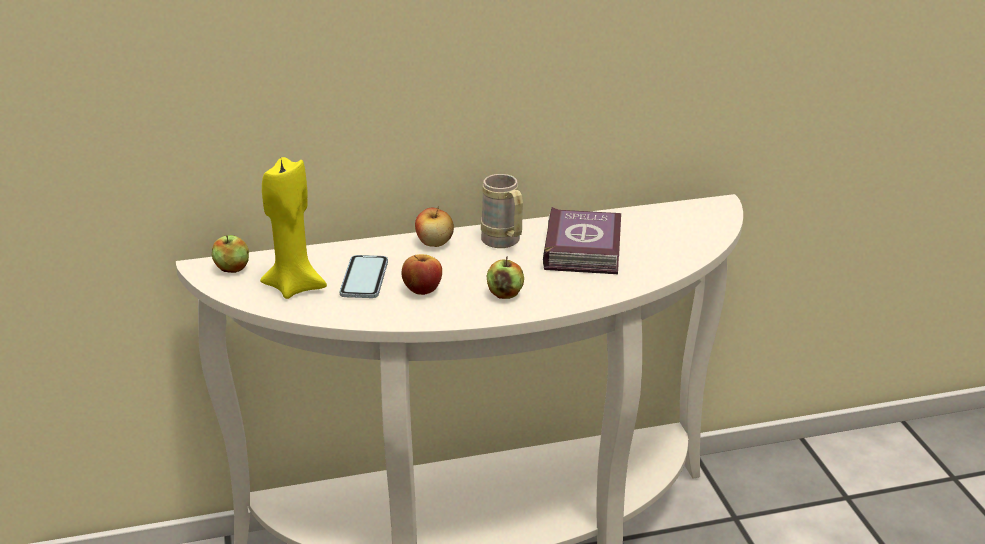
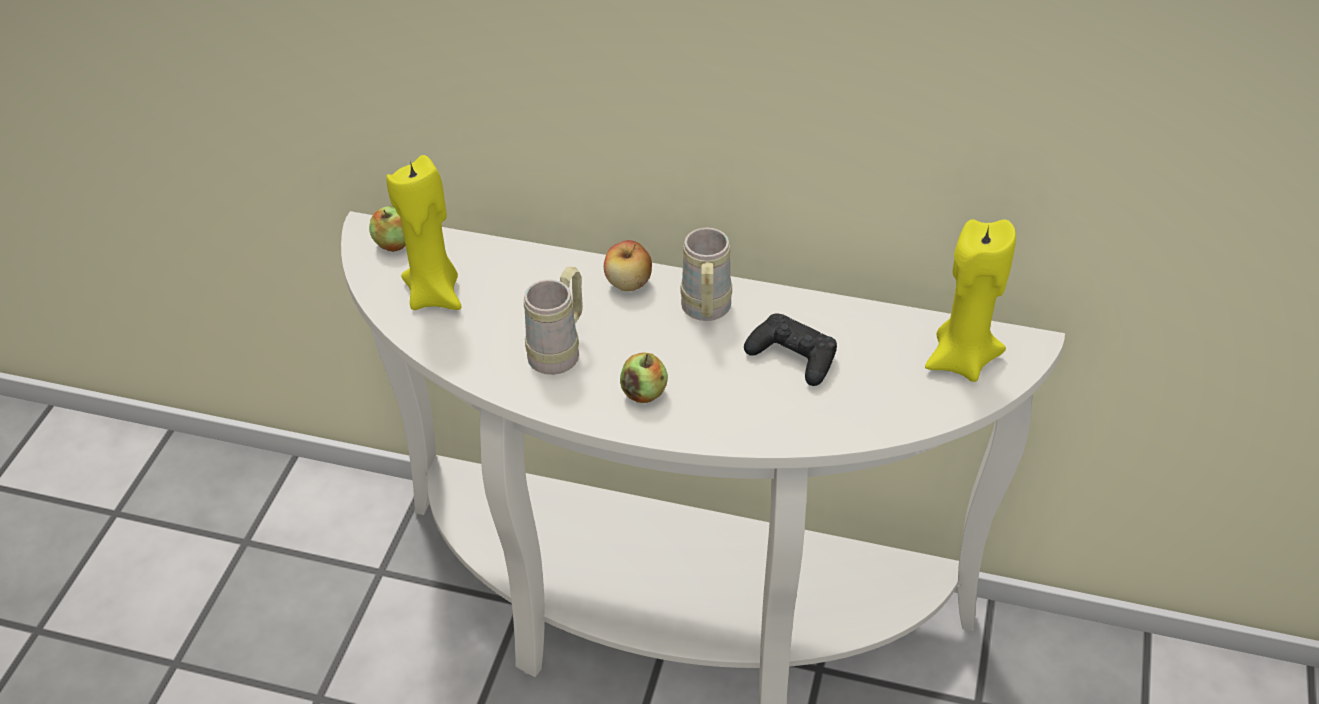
camera: 30 degrees right, 15 degrees up
(364, 279) = (512, 310): phone -> none
(422, 289) = (560, 350): apple -> beige mug
(584, 248) = (793, 356): book -> black game controller
(689, 221) = (961, 360): none -> yellow candle

